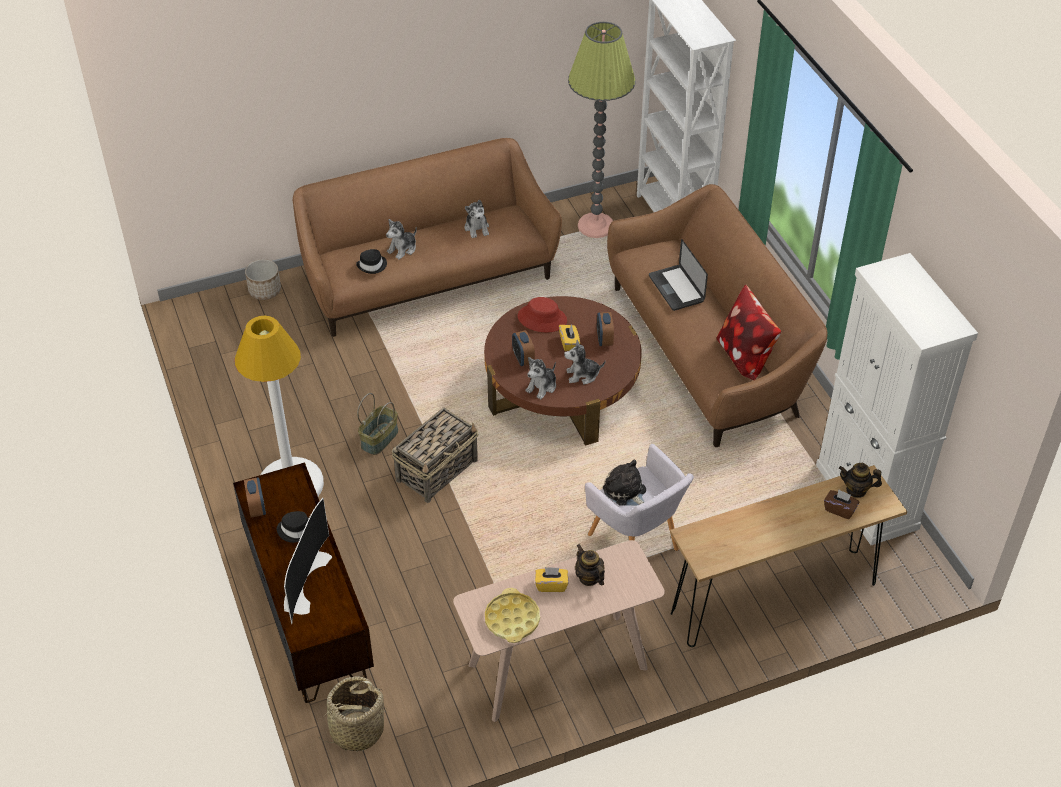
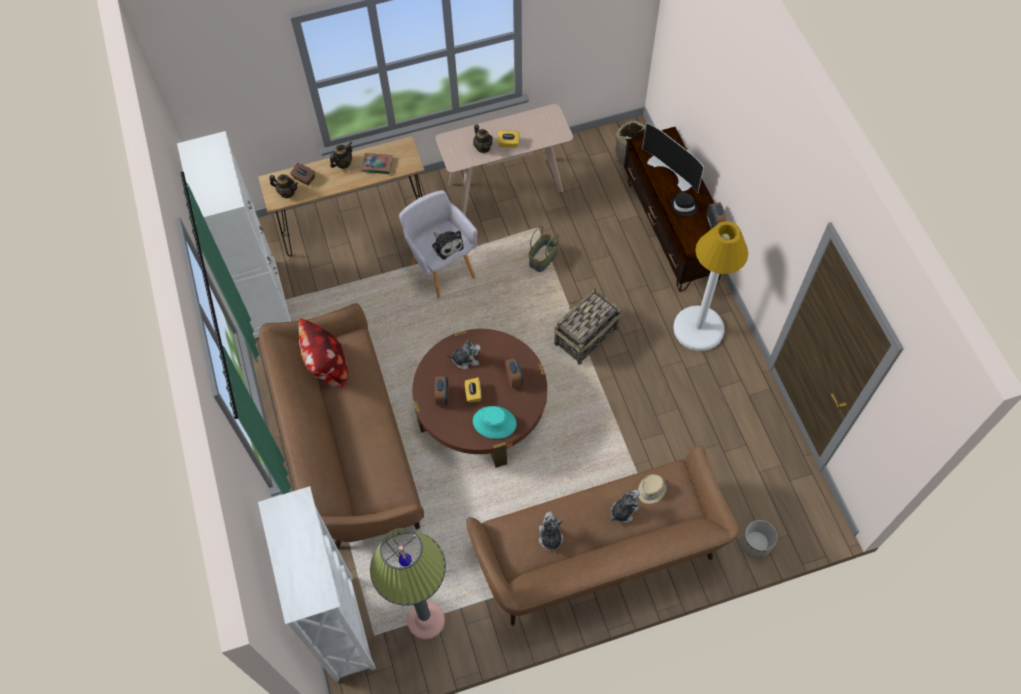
camera: 175 degrees left, 15 degrees up
(304, 580) = (673, 171): television -> television turned 60 degrees counterclockwise
(372, 265) = (651, 489): black hat -> beige hat
(379, 438) = (633, 368): basket -> basket (543, 259)
(512, 619) = (535, 123): yellow tray -> none
(542, 318) = (494, 422): red hat -> turquoise hat
(542, 387) = (500, 349): plush toy -> none
(676, 289) = (369, 445): laptop -> none
(739, 533) = (377, 165): none -> book
(790, 533) = (343, 163): none -> teapot

